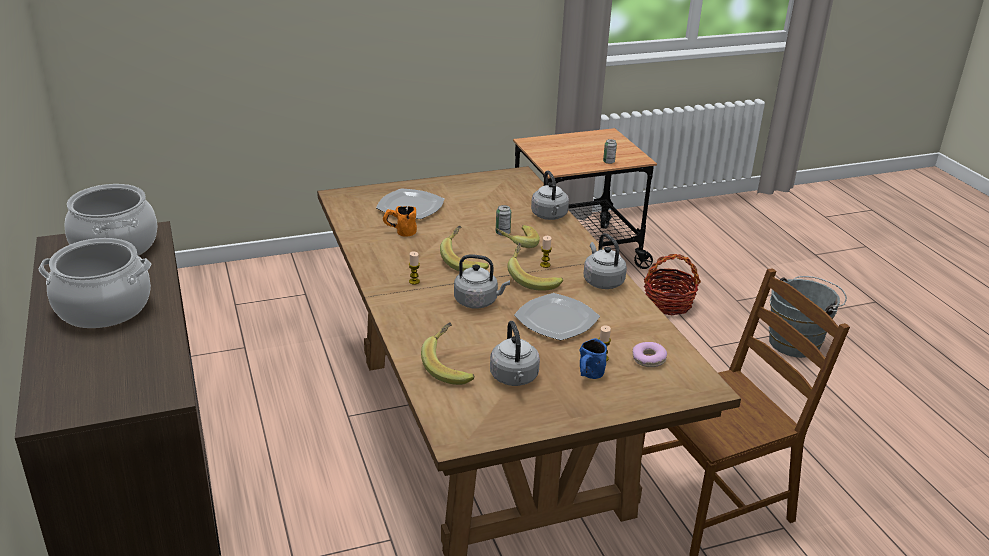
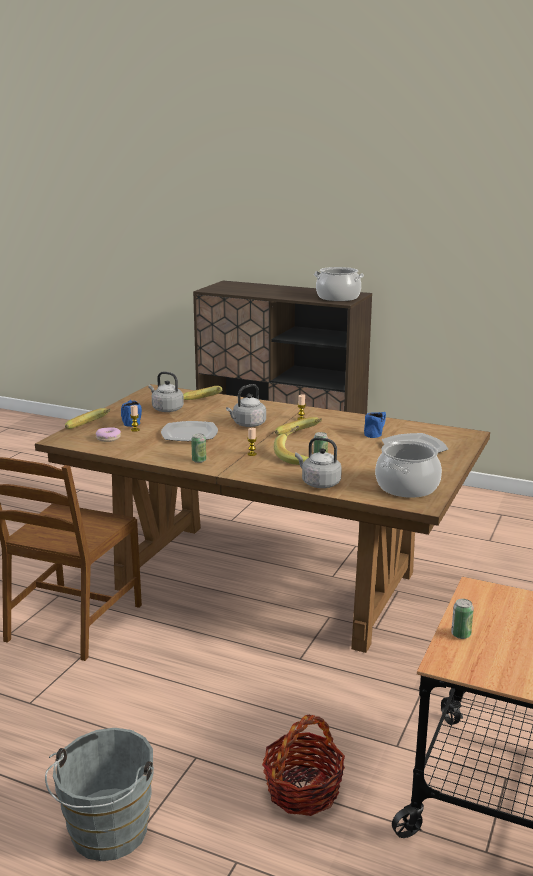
camera: 135 degrees right, 10 degrees down
(104, 307) = (284, 292): cooking pot -> cooking pot (407, 487)
(400, 232) = (376, 433): orange mug -> blue mug
(533, 279) = (242, 445): banana -> banana (90, 428)
(602, 281) = (199, 460): grey kettle -> can

